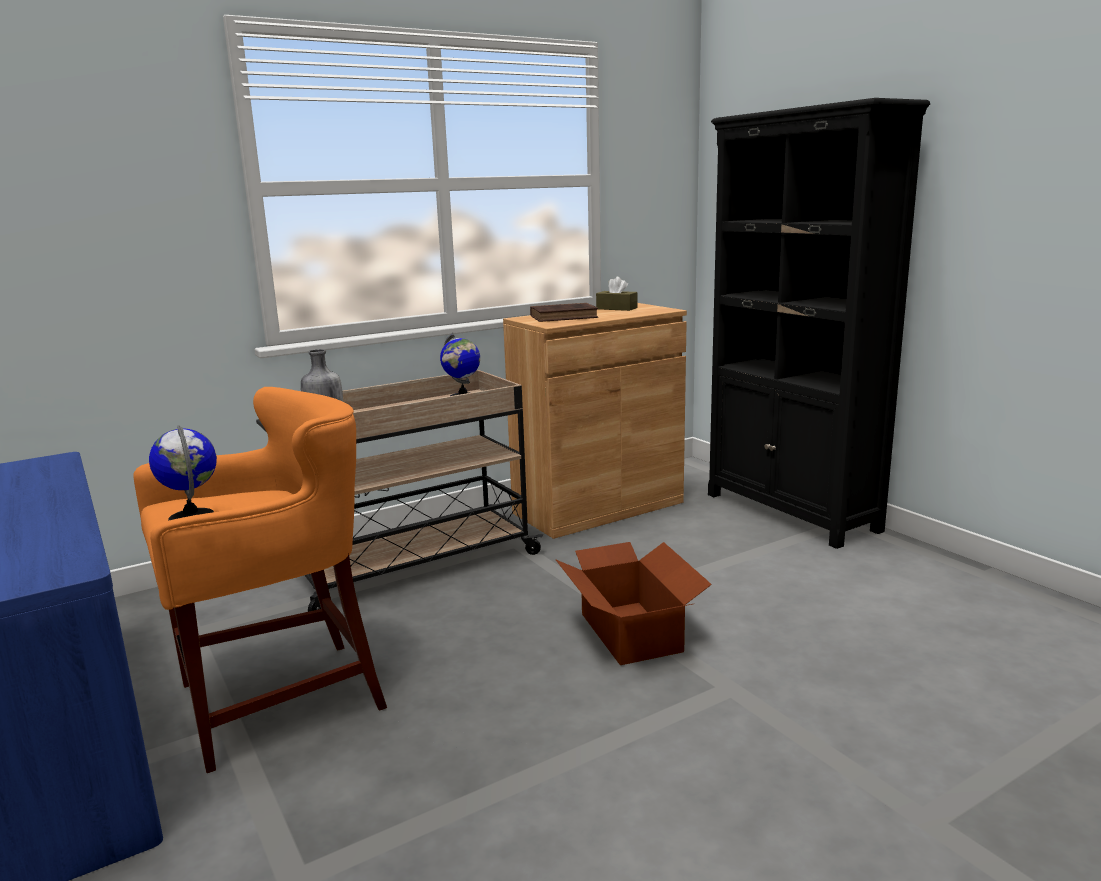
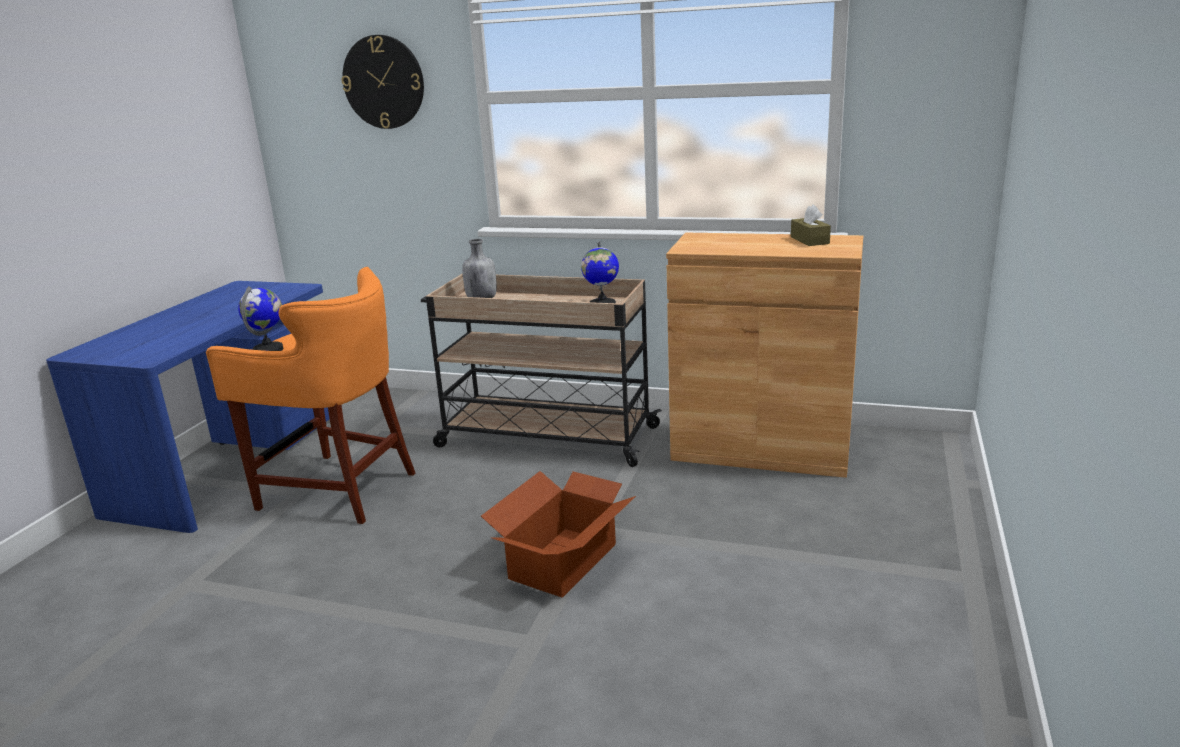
camera: 50 degrees right, 5 degrees up
(100, 167) = (383, 82): none -> wall clock
(565, 317) = (729, 242): brown book -> none
(791, 512) = (934, 538): black bookcase -> none

